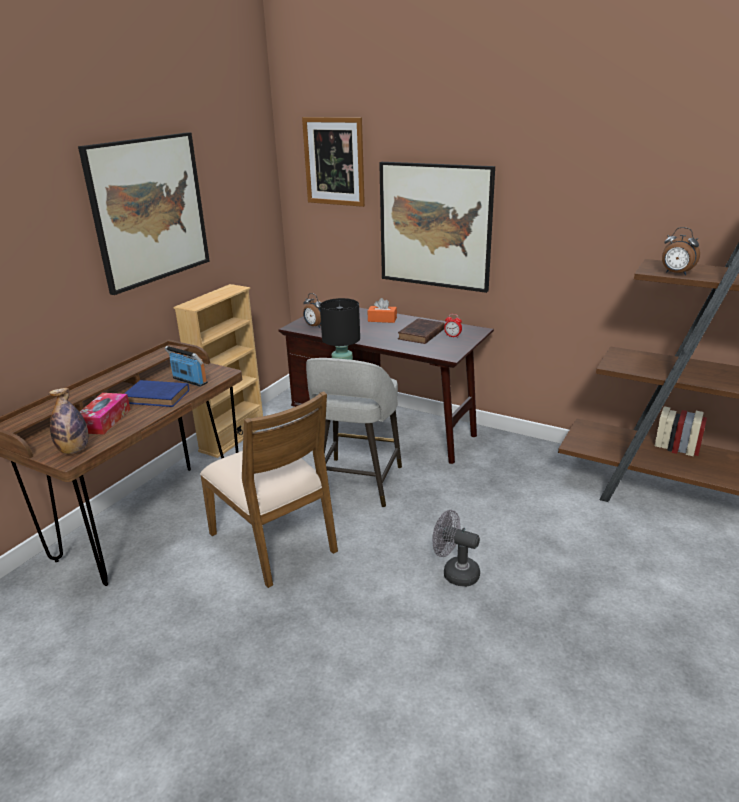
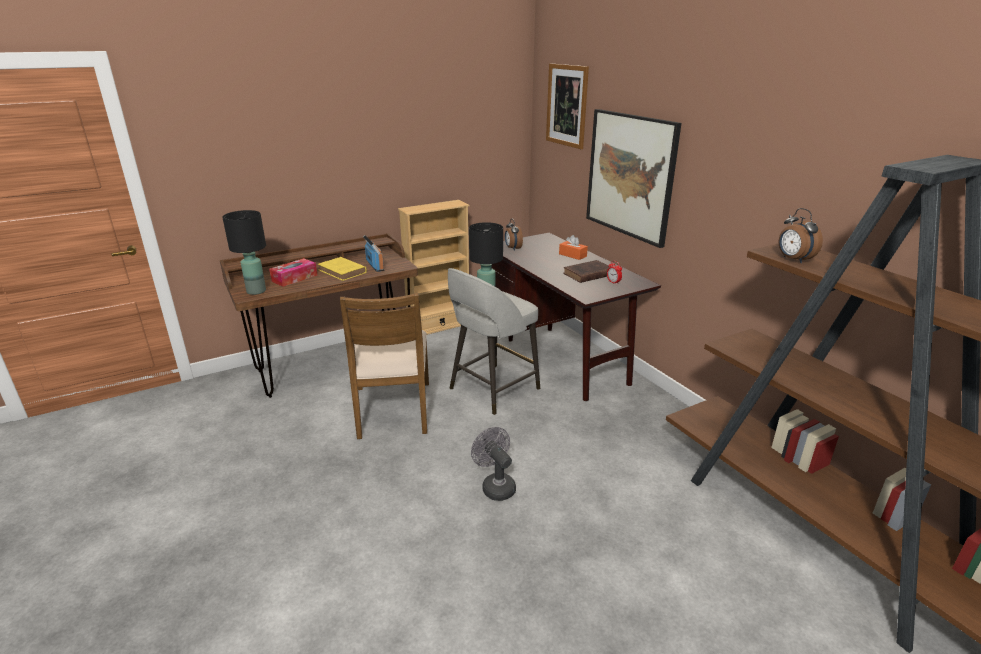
camera: 30 degrees right, 0 degrees up
(74, 450) = (256, 291): bottle -> black table lamp
(149, 210) = (387, 128): picture -> none
(158, 397) = (343, 272): blue book -> yellow book

